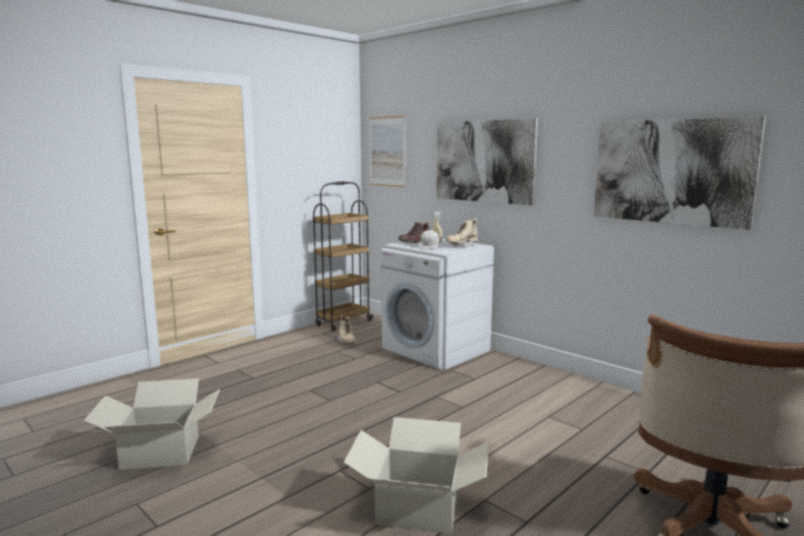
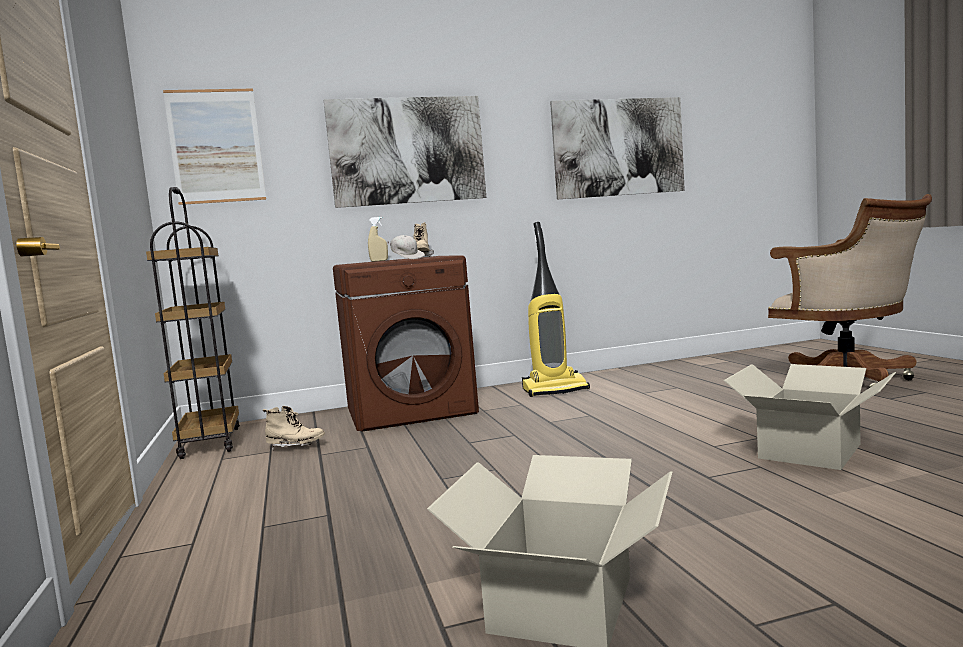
camera: 60 degrees left, 5 degrees down
(415, 241) = (354, 263): brown boot -> none
(434, 350) = (413, 410): white washing machine -> brown washing machine
(527, 381) = (555, 390): none -> vacuum cleaner

